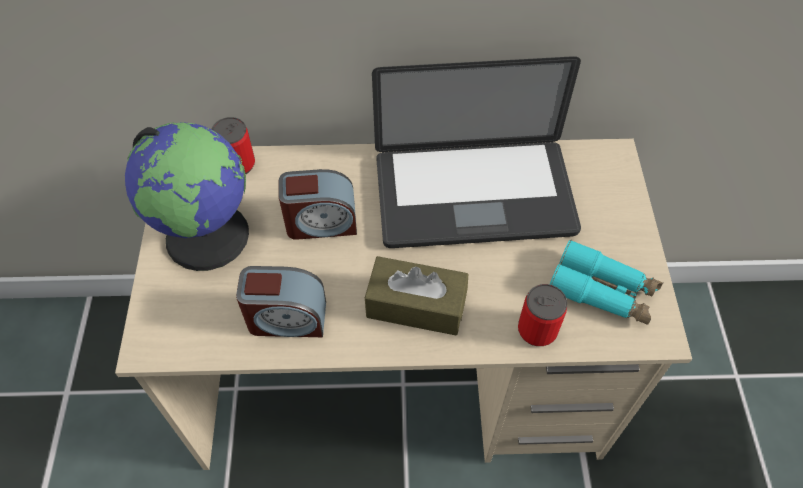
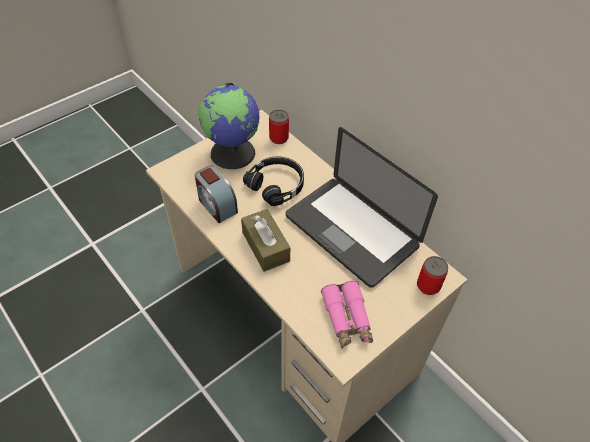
camera: 50 degrees right, 5 degrees down
(321, 222) = (277, 185): alarm clock -> black headphones
(537, 330) = (296, 303): can -> can (428, 286)
(602, 291) = (347, 319): turquoise binoculars -> pink binoculars

